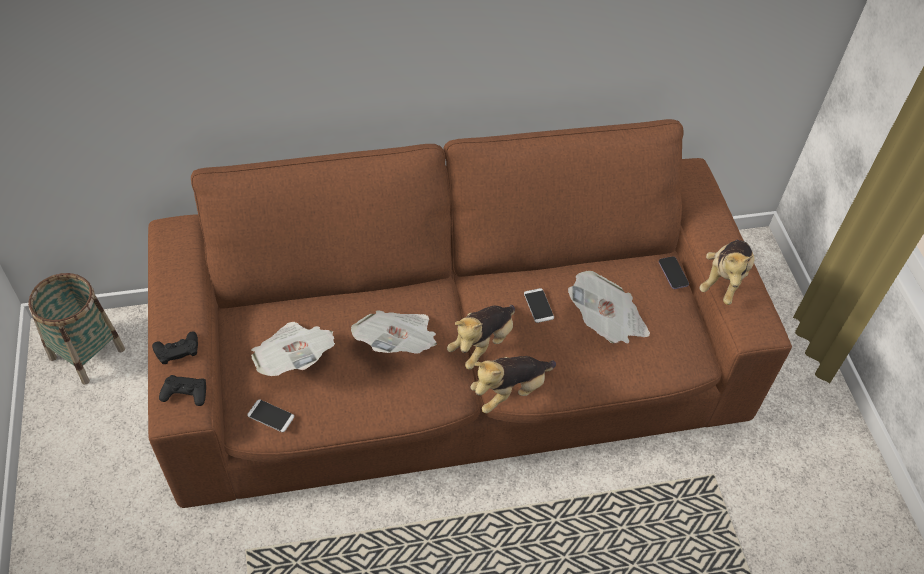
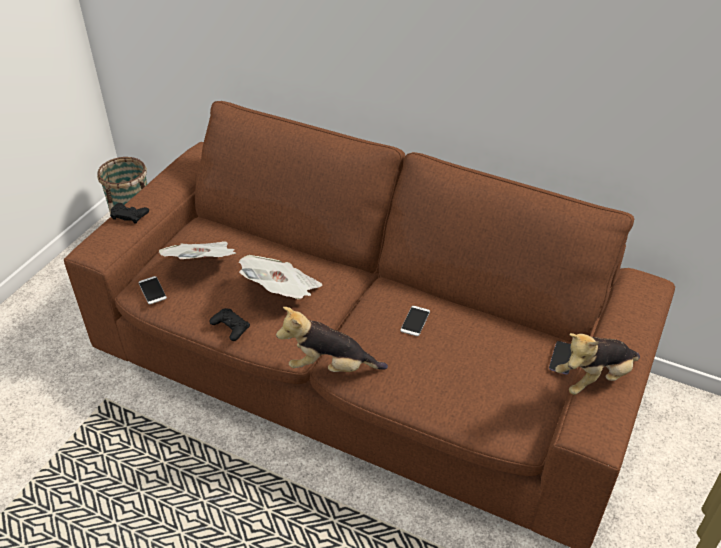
camera: 40 degrees right, 10 degrees down
(185, 393) = (107, 242): black game controller -> black game controller (230, 327)
(482, 344) = (343, 324): plush toy -> none
(606, 322) = (461, 362): newspaper -> none

